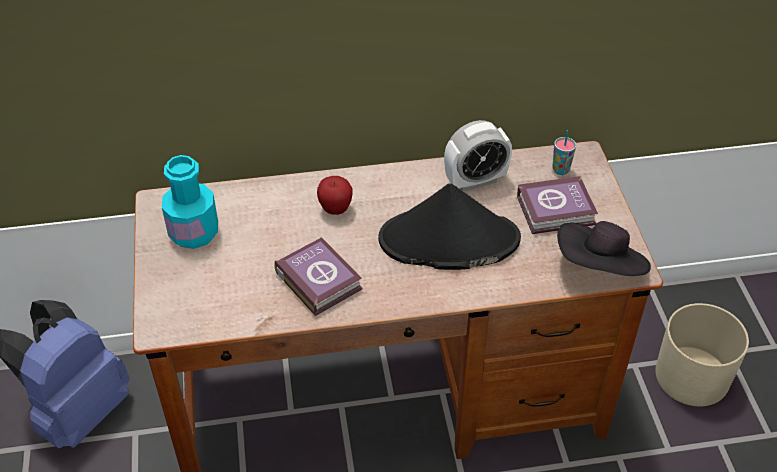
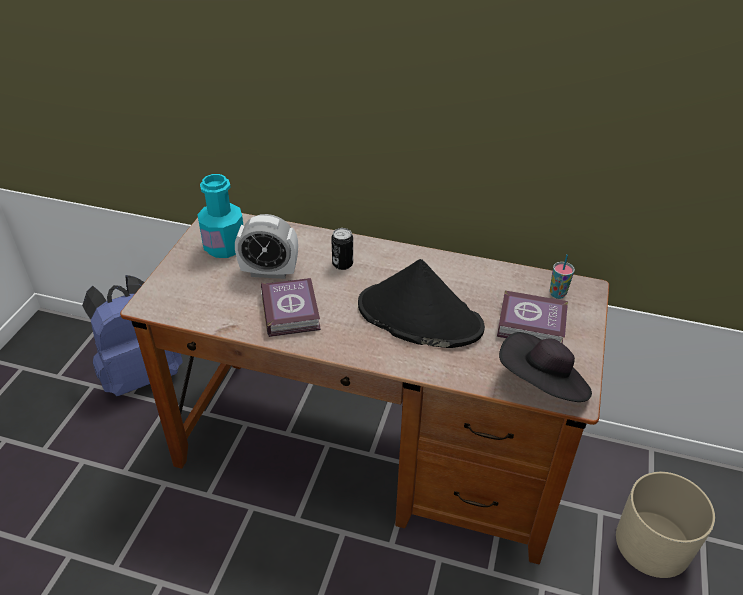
camera: 25 degrees right, 5 degrees down
(335, 209) = (342, 264): apple -> can
(475, 181) = (474, 279): alarm clock -> alarm clock (269, 272)

